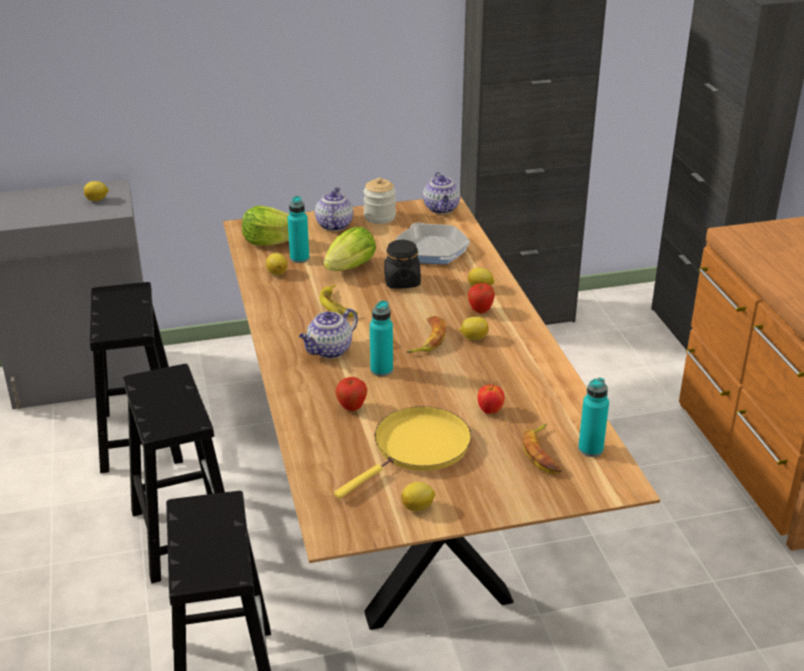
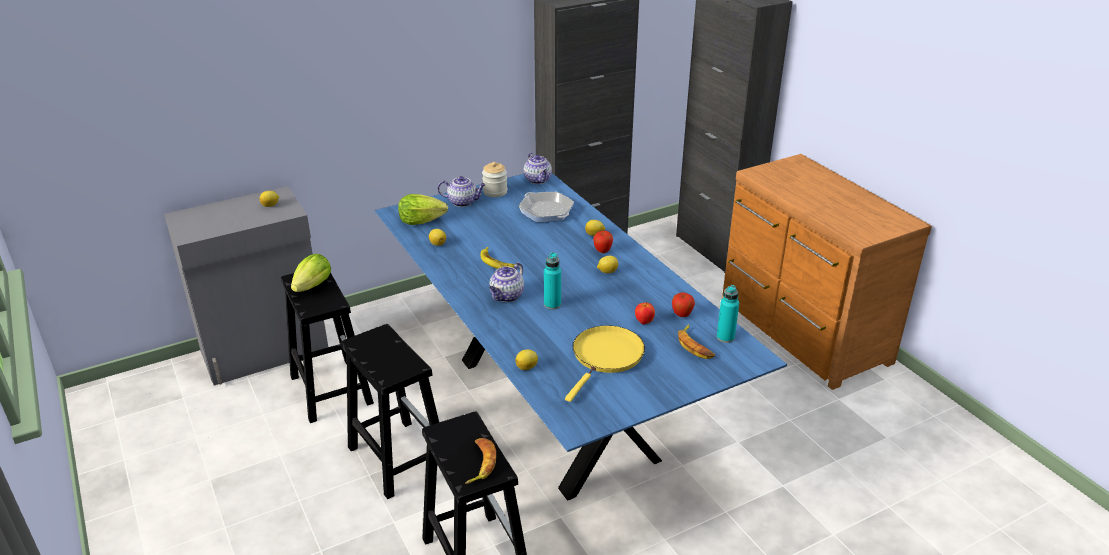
camera: 15 degrees left, 0 degrees up
(299, 258) = (449, 231): turquoise bottle -> none
(334, 225) = (463, 202): teapot -> teapot turned 105 degrees clockwise
(351, 267) = (492, 232): lettuce -> lettuce (313, 286)
(352, 408) = (544, 335): apple -> apple (682, 315)
(402, 281) = (535, 237): black jar -> none
(402, 505) = (554, 406): brown dining table -> blue dining table
(418, 507) = (627, 398): lemon -> lemon (527, 367)
(427, 339) = (574, 277): banana -> banana (480, 463)

